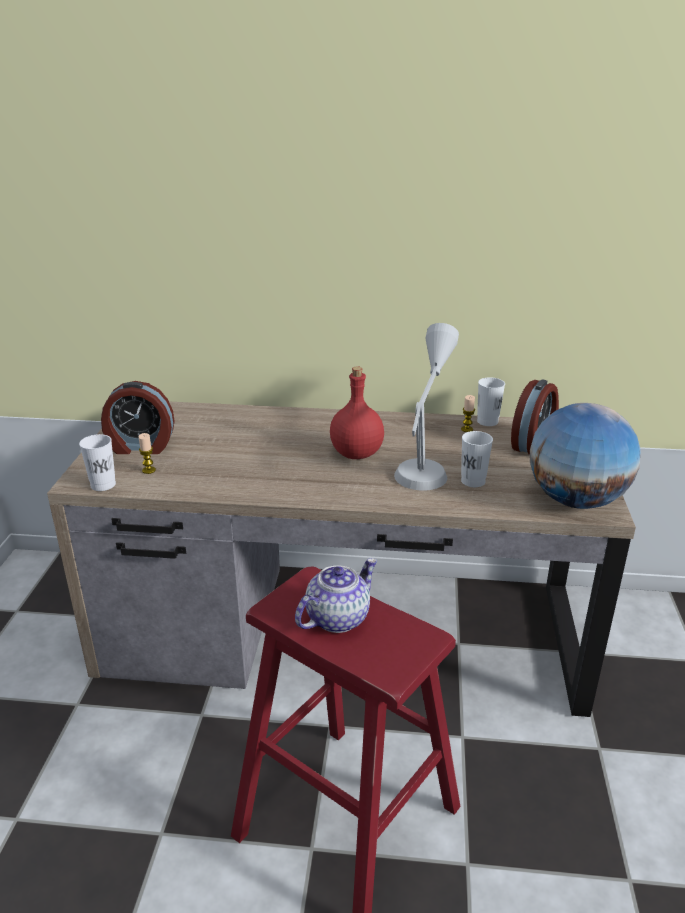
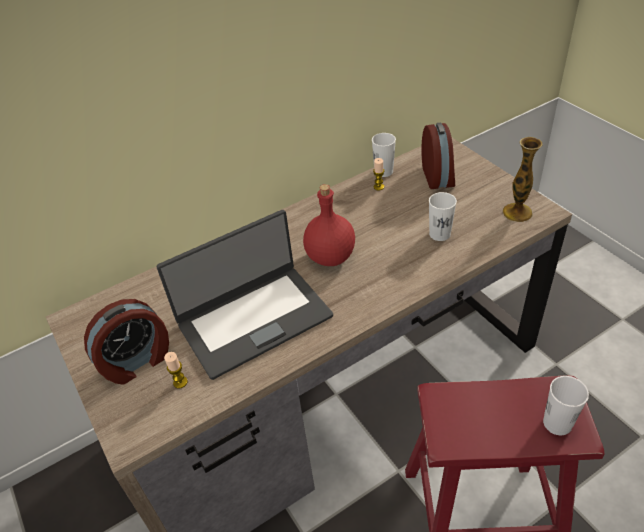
camera: 35 degrees left, 15 degrees up
(103, 485) = (158, 426): white cup -> white cup (557, 423)
(245, 462) = (254, 319): none -> laptop
(337, 617) = (494, 416): teapot -> none
(425, 463) = (389, 236): grey table lamp -> none
(575, 500) = (517, 212): globe -> vase

